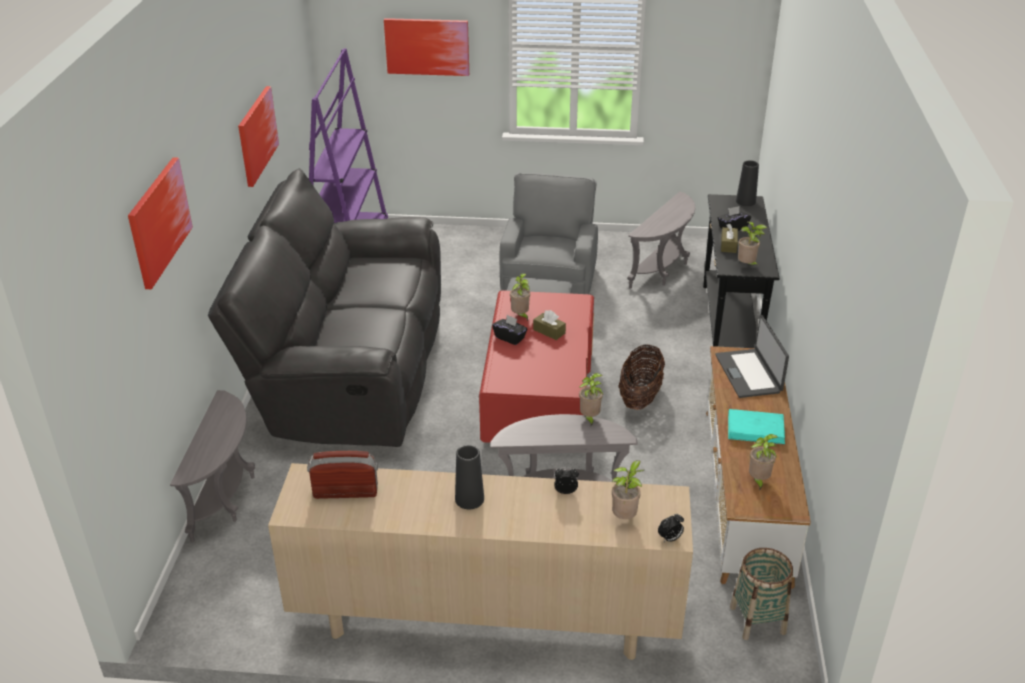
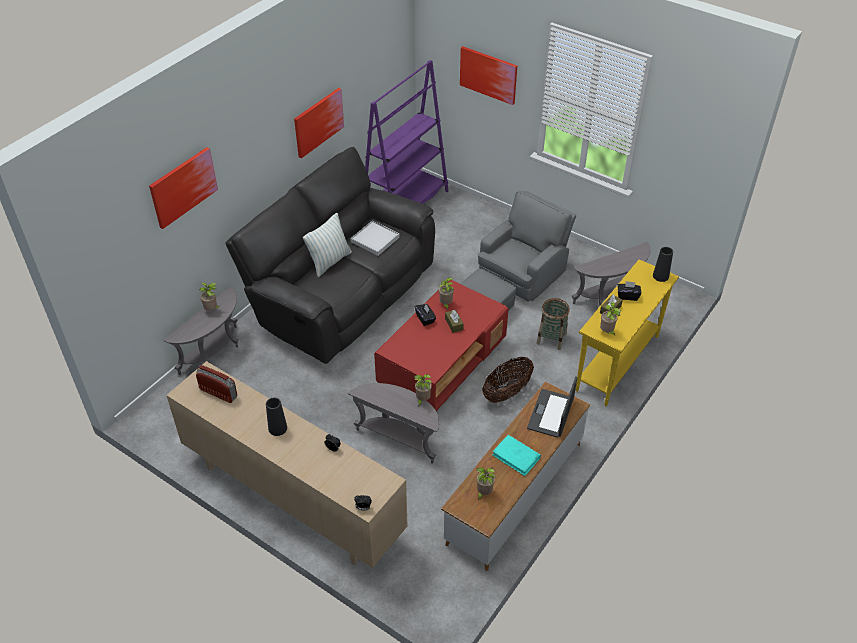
camera: 30 degrees right, 10 degrees up
(339, 316) = (330, 261): none -> pillow
(379, 275) = (375, 239): none -> white tray
(625, 517) = (351, 482): potted plant -> potted plant (212, 310)
(730, 327) = (618, 364): black console table -> yellow console table
(757, 620) = (446, 579): basket -> basket (551, 338)

